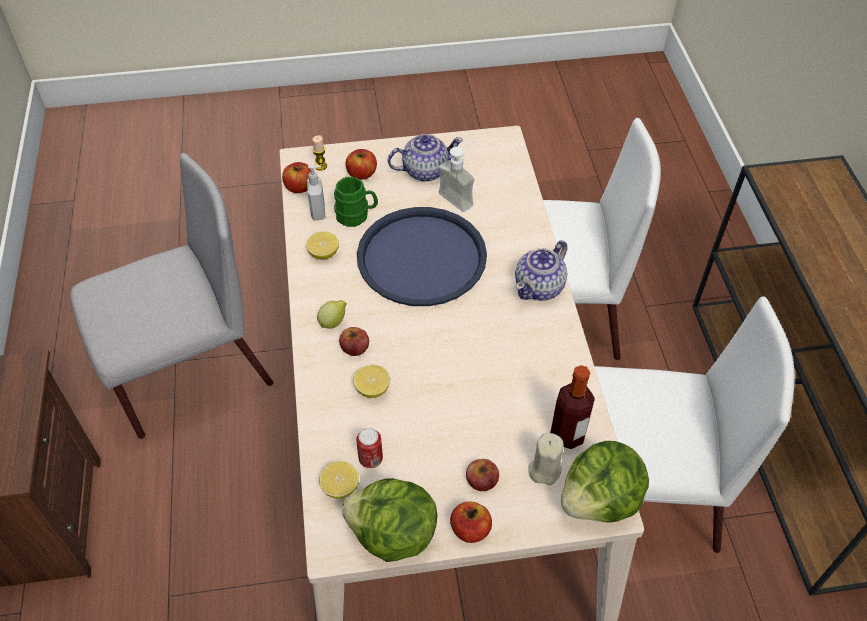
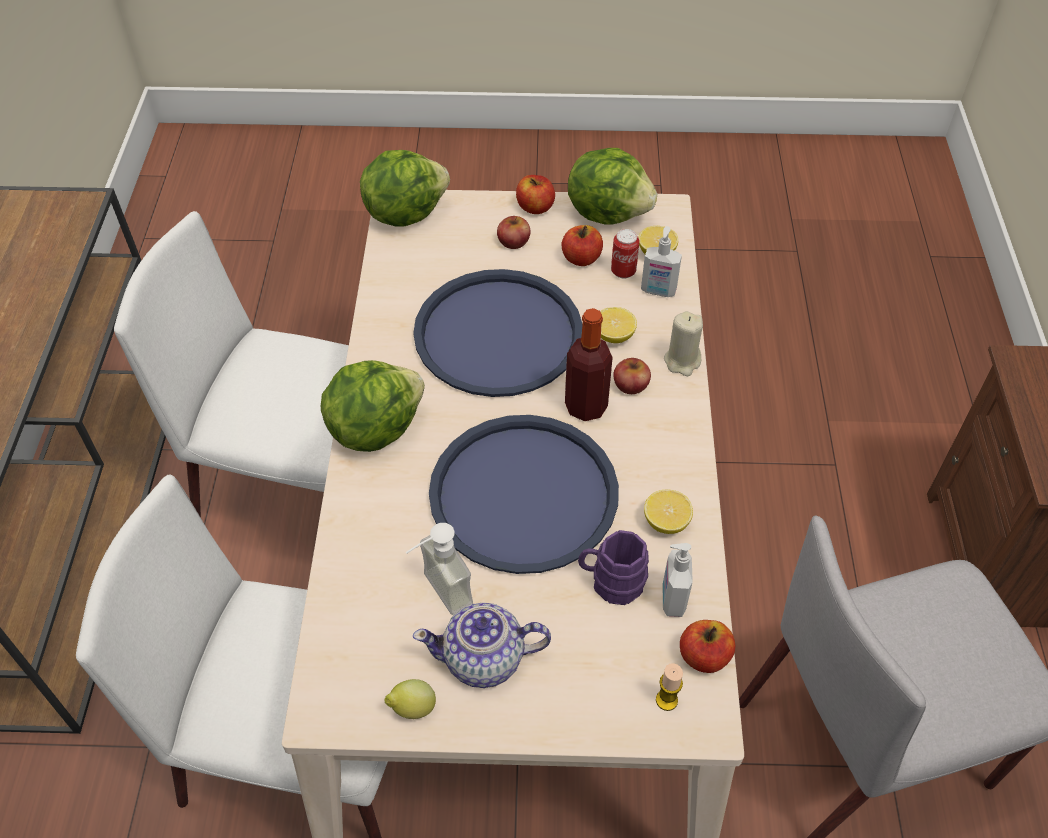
camera: 170 degrees left, 0 degrees up
(333, 322) = (656, 419): lemon -> lemon (412, 708)
(336, 441) = (658, 291): none -> soap dispenser
(357, 216) = (611, 582): green mug -> purple mug
(361, 174) = (595, 669): apple -> apple (581, 258)
(470, 376) = (498, 334): none -> blue tray
(540, 287) = (374, 428): teapot -> lettuce
(544, 469) = (448, 241): beige candle -> beige candle (682, 361)
(567, 434) = (412, 266): bottle -> bottle (586, 406)

